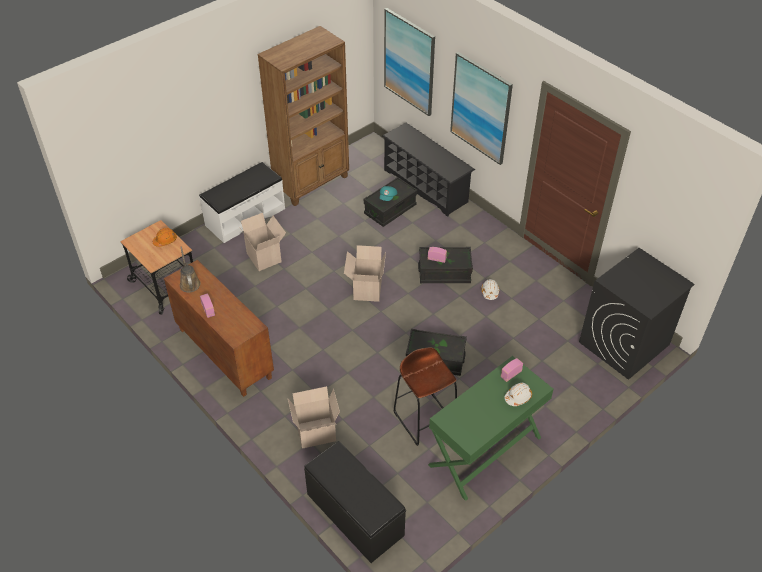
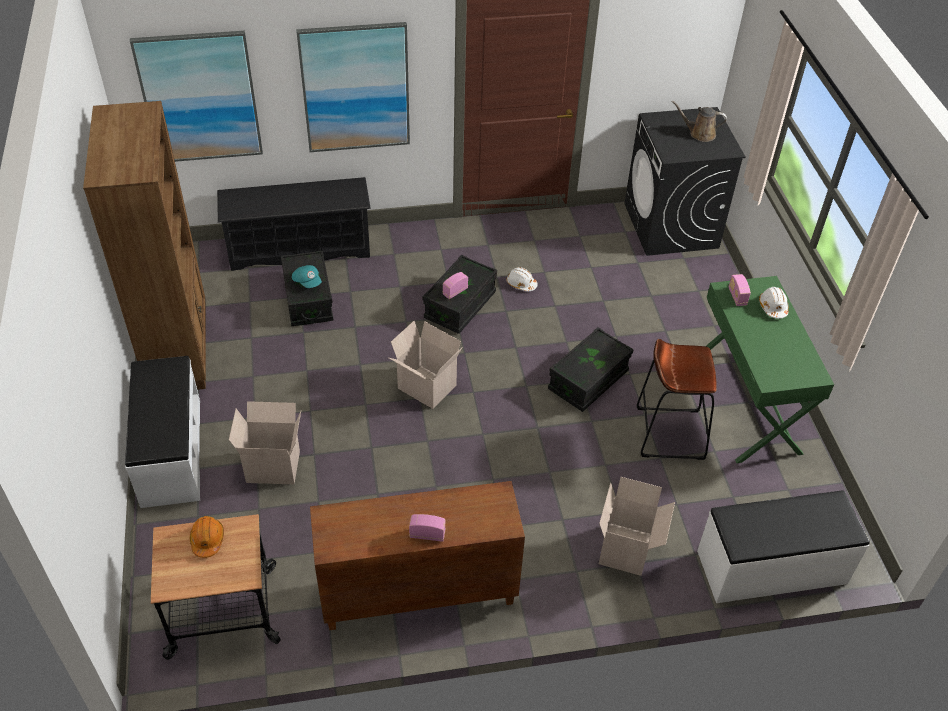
camera: 60 degrees left, 0 degrees up
(189, 283) = (353, 535): brown watering can -> brown watering can (699, 134)
(354, 515) = (772, 568): black bench -> white bench

